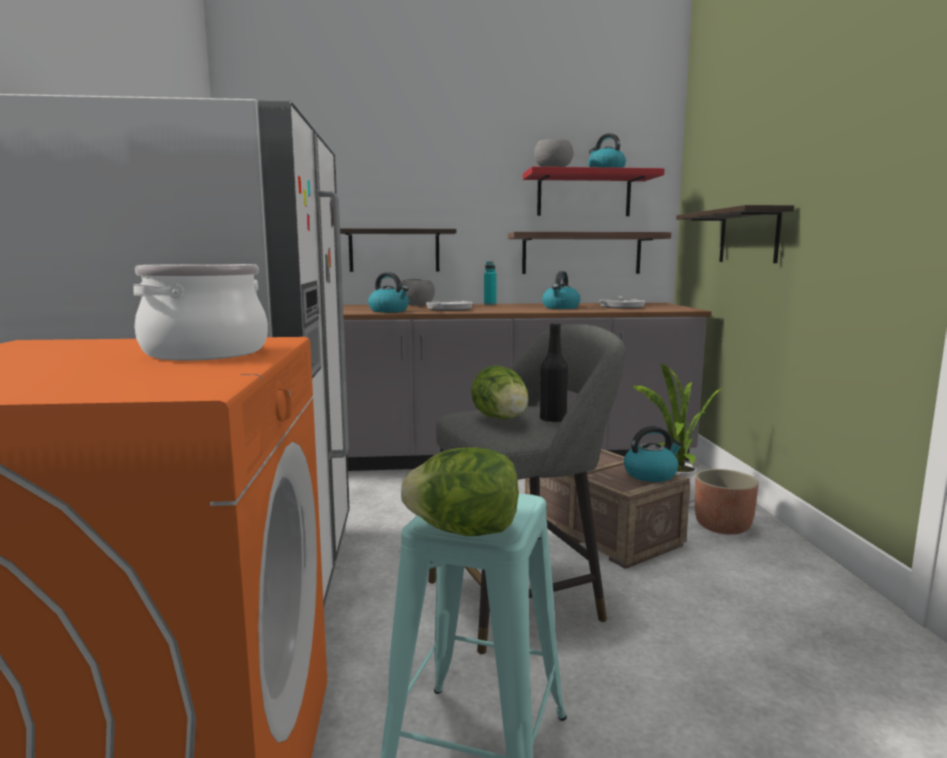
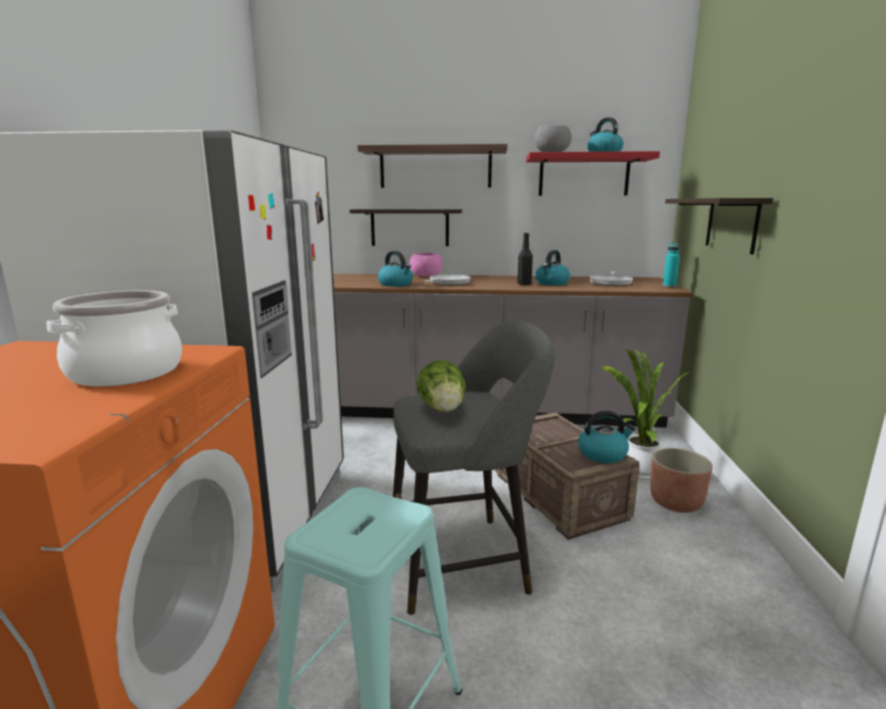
camera: 10 degrees right, 5 degrees up
(416, 305) = (426, 276): grey bowl -> pink bowl
(464, 531) = (335, 548): lettuce -> none
(490, 304) = (491, 276): turquoise bottle -> turquoise bottle (669, 286)
(553, 419) = (488, 413): black bottle -> black bottle (524, 284)
(581, 253) = (579, 230): shelf -> shelf (435, 168)

